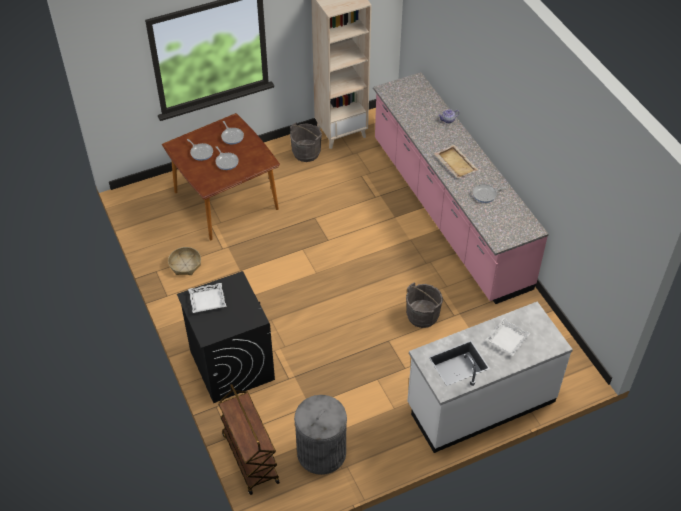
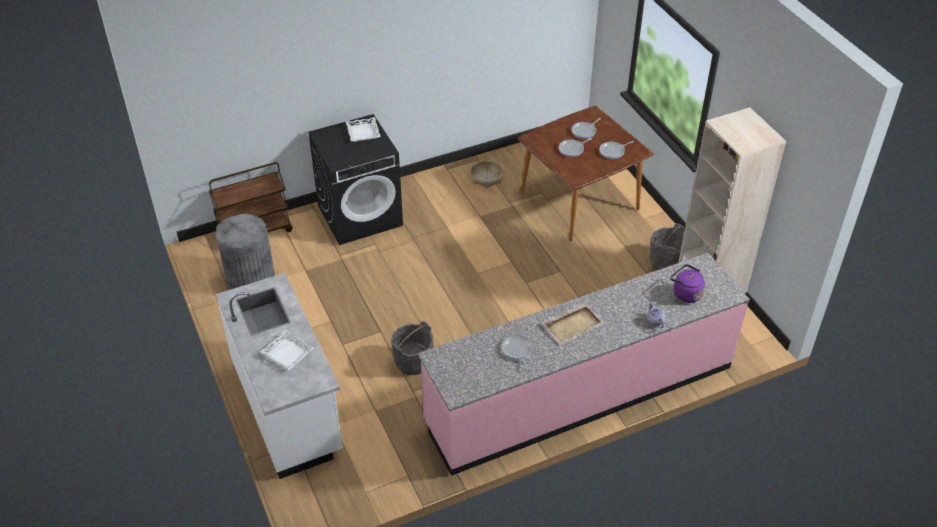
camera: 90 degrees right, 5 degrees down
(418, 102) = (685, 294): none -> purple kettle

